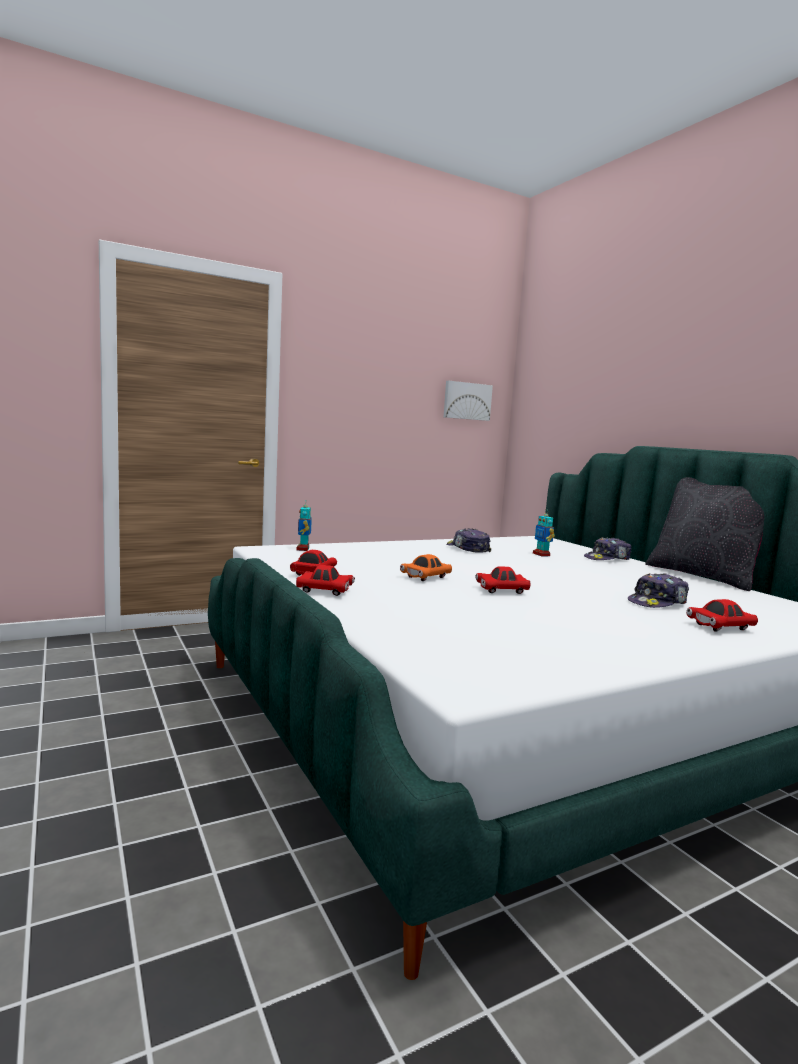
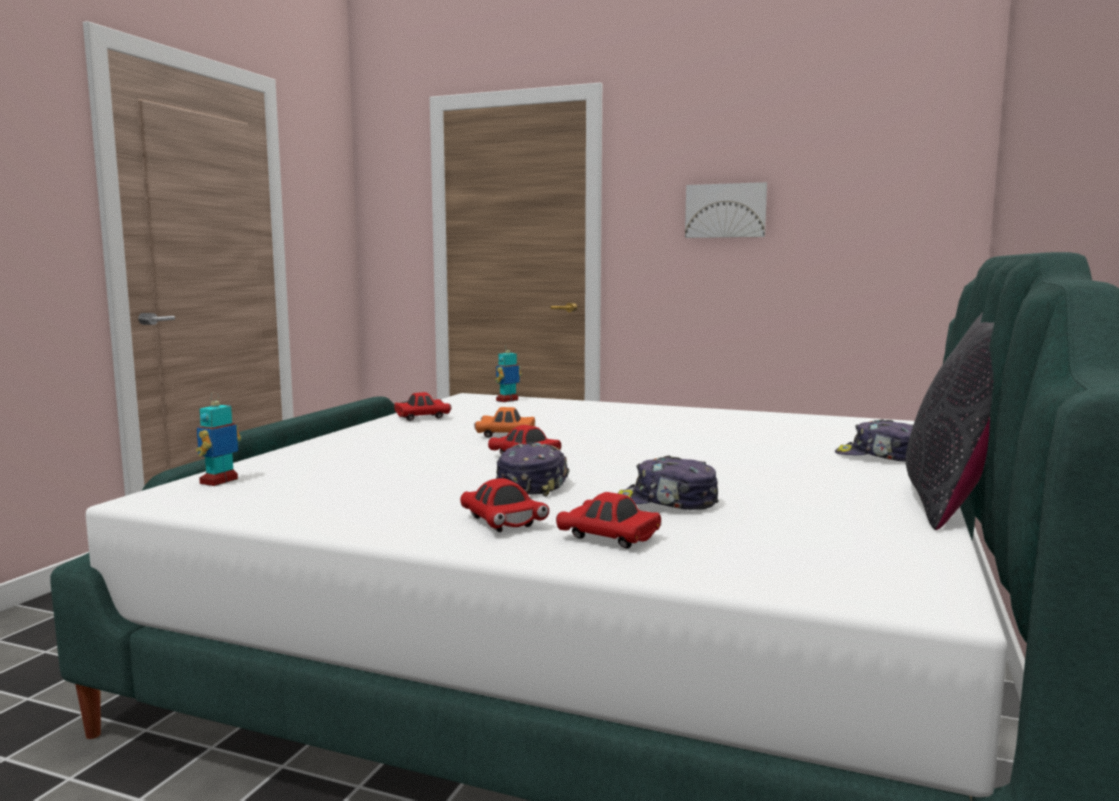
camera: 50 degrees right, 0 degrees up
(324, 591) = (368, 430): red toy car -> red toy car (502, 522)
(466, 401) = (891, 206): picture -> picture (726, 211)
(467, 549) = (697, 421): cap -> cap (533, 484)
(541, 554) = (782, 438): toy robot -> toy robot (219, 481)

